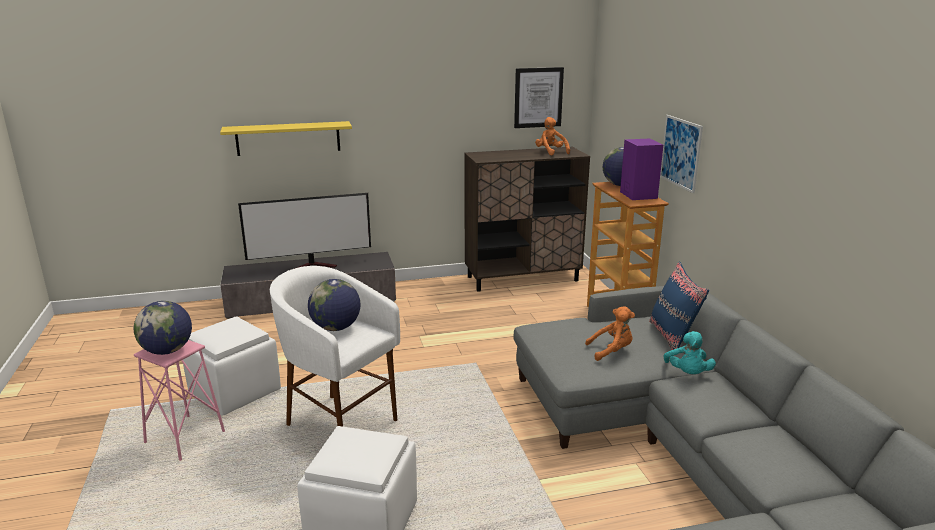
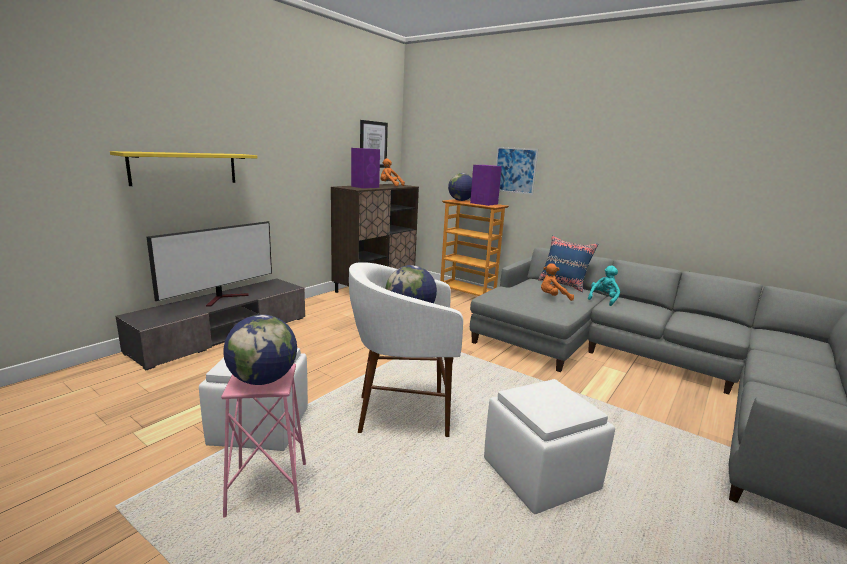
camera: 40 degrees left, 5 degrees down
(506, 155) = (365, 187): none -> purple speaker
(611, 351) = (553, 297): orange plush toy -> orange plush toy turned 135 degrees counterclockwise
(687, 374) = (603, 299): turquoise plush toy -> turquoise plush toy turned 105 degrees counterclockwise

